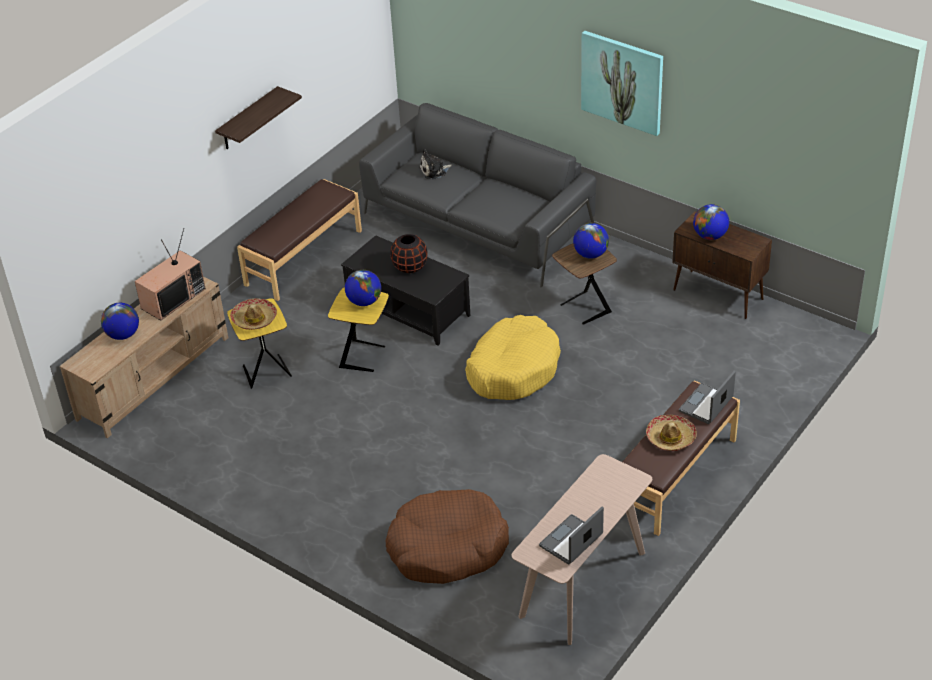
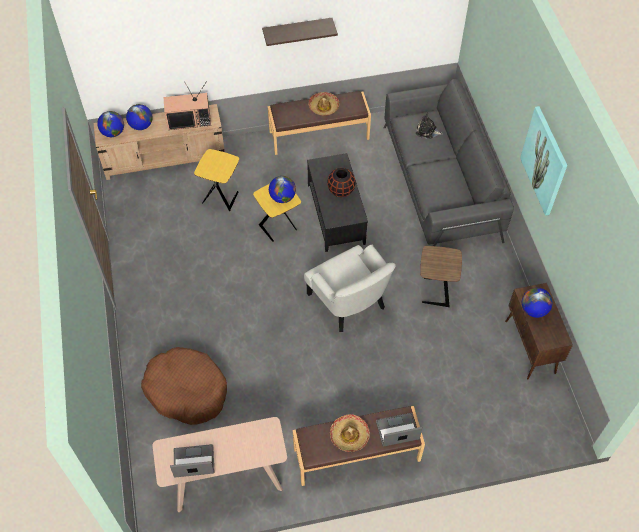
camera: 40 degrees right, 15 degrees up
(254, 319) = (215, 165): hat -> hat (323, 107)
(513, 369) = (348, 301): yellow dog bed -> white armchair
(590, 254) = (447, 264): globe -> globe (113, 133)

